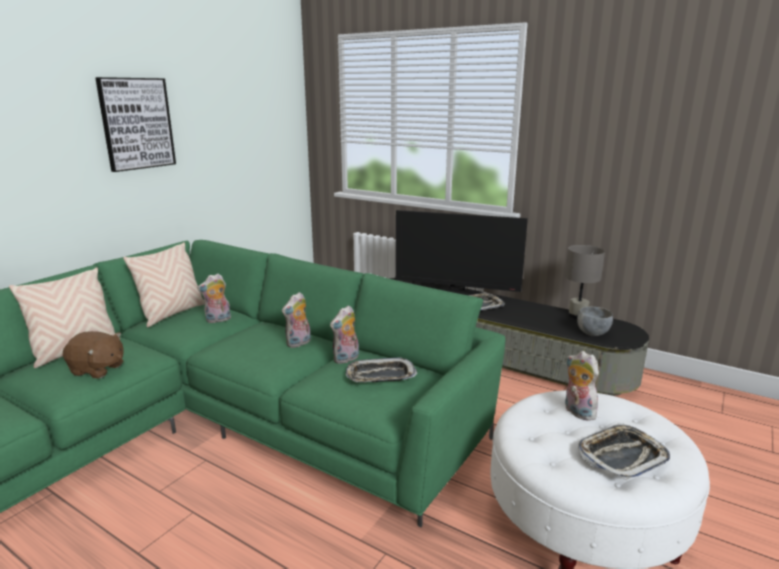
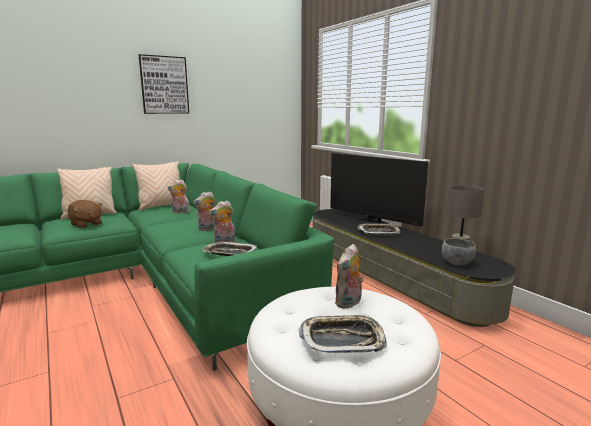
camera: 25 degrees right, 5 degrees down
(577, 412) = (349, 303): plush toy -> plush toy turned 135 degrees counterclockwise

